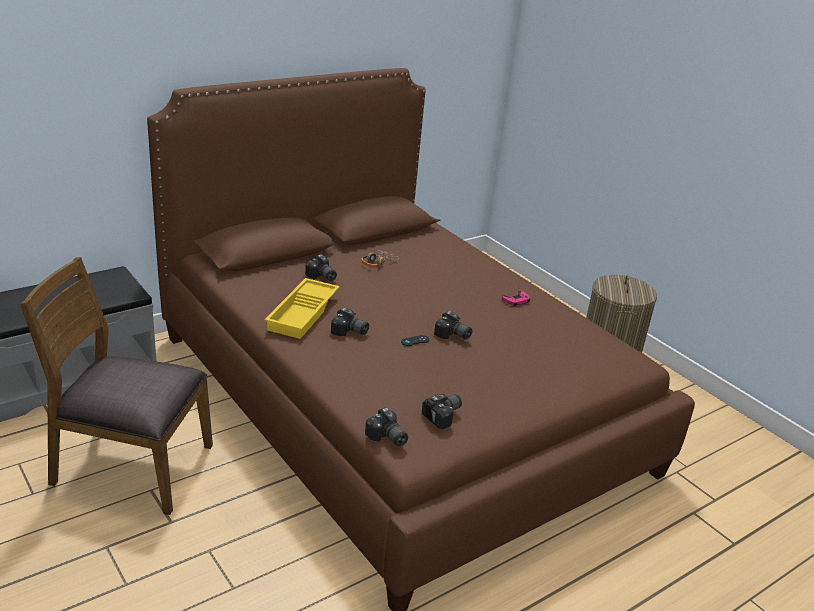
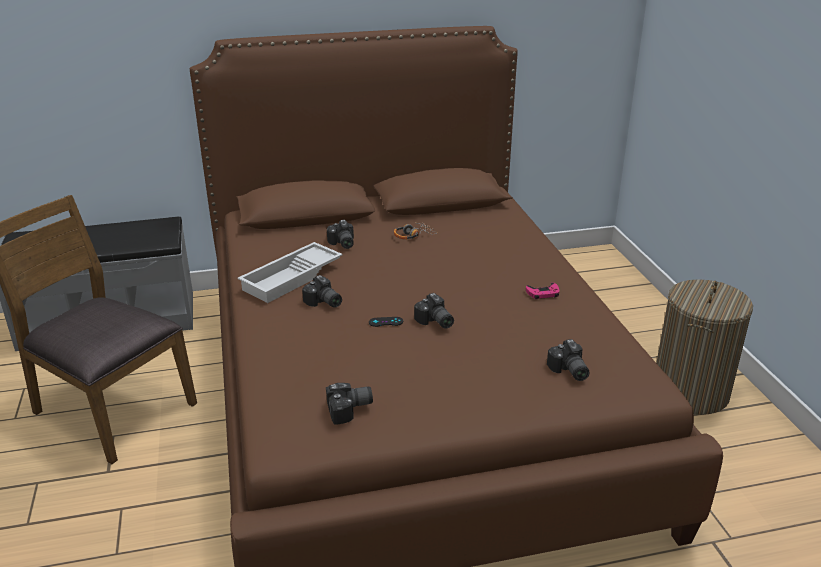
camera: 25 degrees right, 0 degrees up
(304, 314) = (292, 278): yellow tray -> white tray
(386, 438) = (267, 423): camera -> camera (568, 371)

